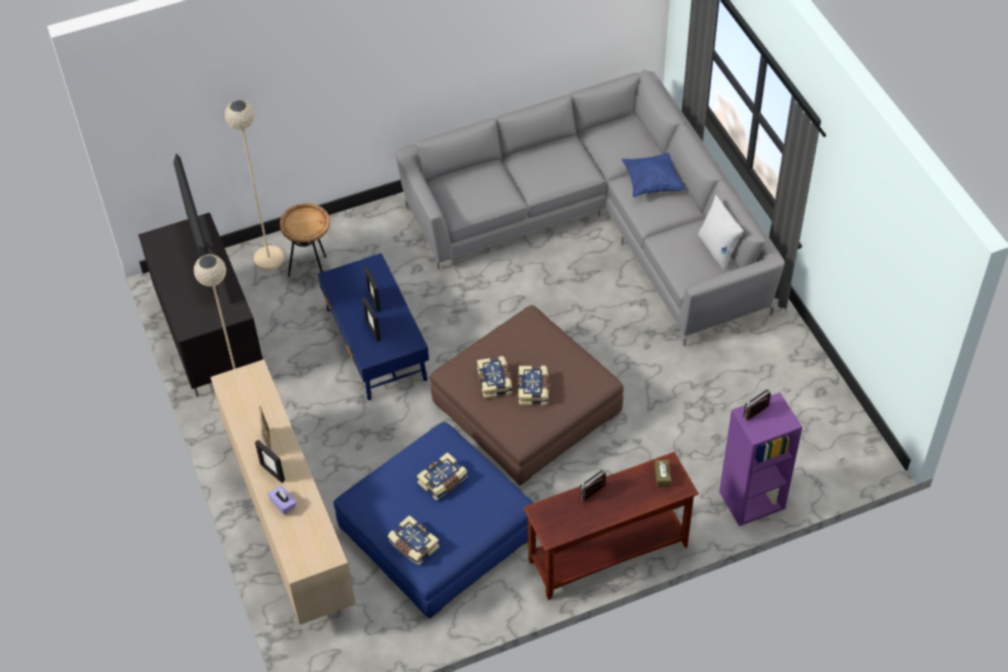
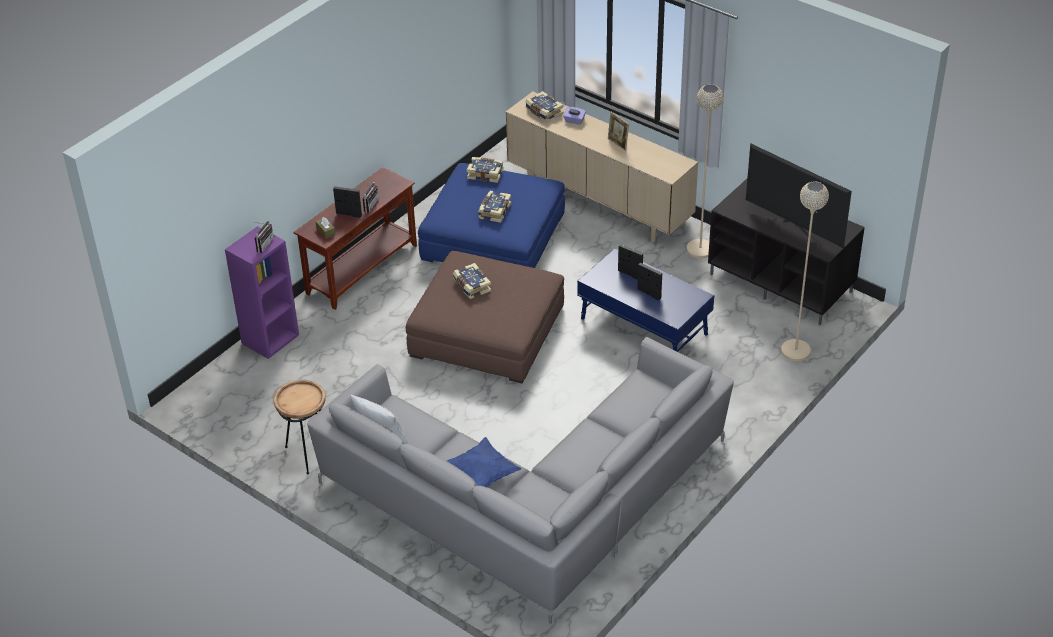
camera: 150 degrees right, 10 degrees down
(273, 472) = (598, 132): picture frame -> picture frame (348, 214)
(313, 273) = (746, 355): brown side table -> brown side table (308, 454)
(495, 381) = (505, 280): book -> book (543, 112)

